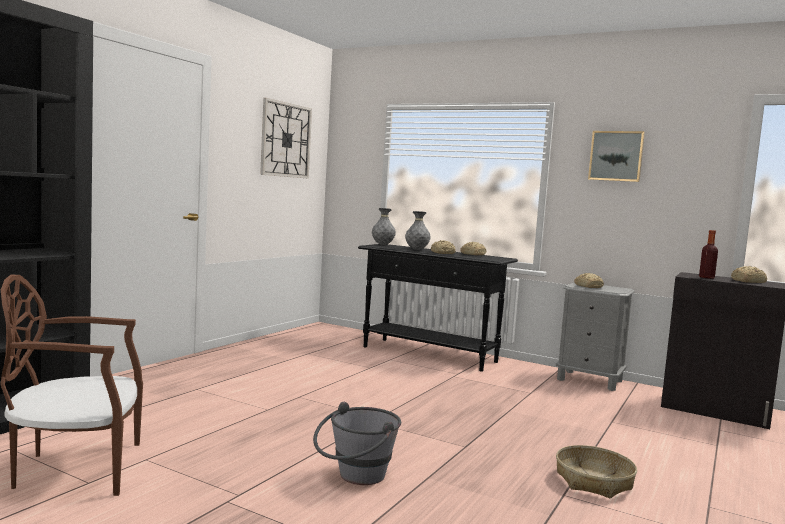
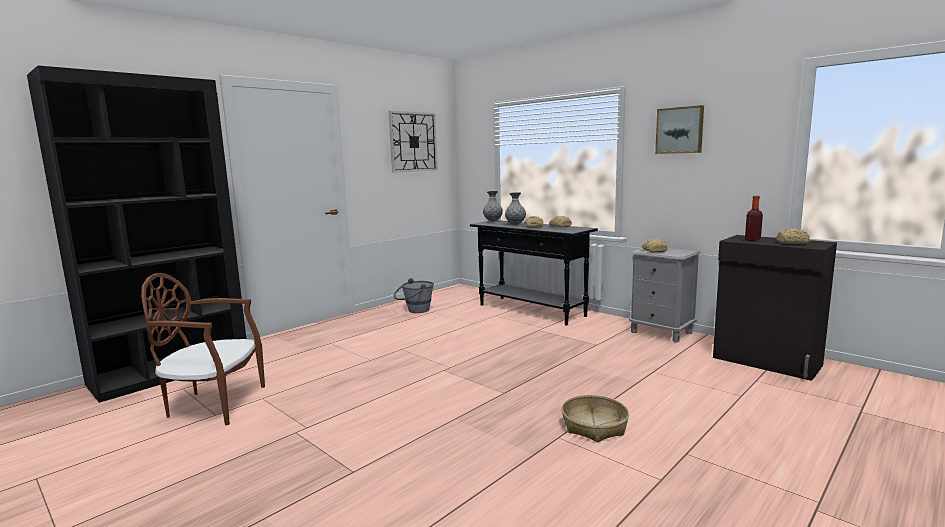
camera: 15 degrees right, 5 degrees up
(355, 478) = (399, 417): grey bucket -> grey bucket (414, 311)

